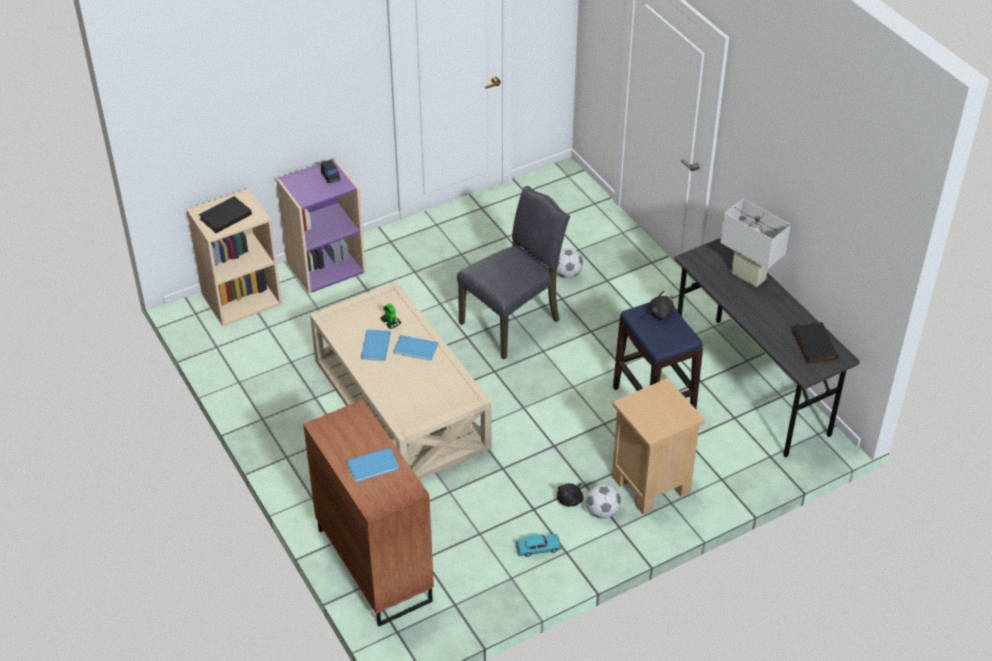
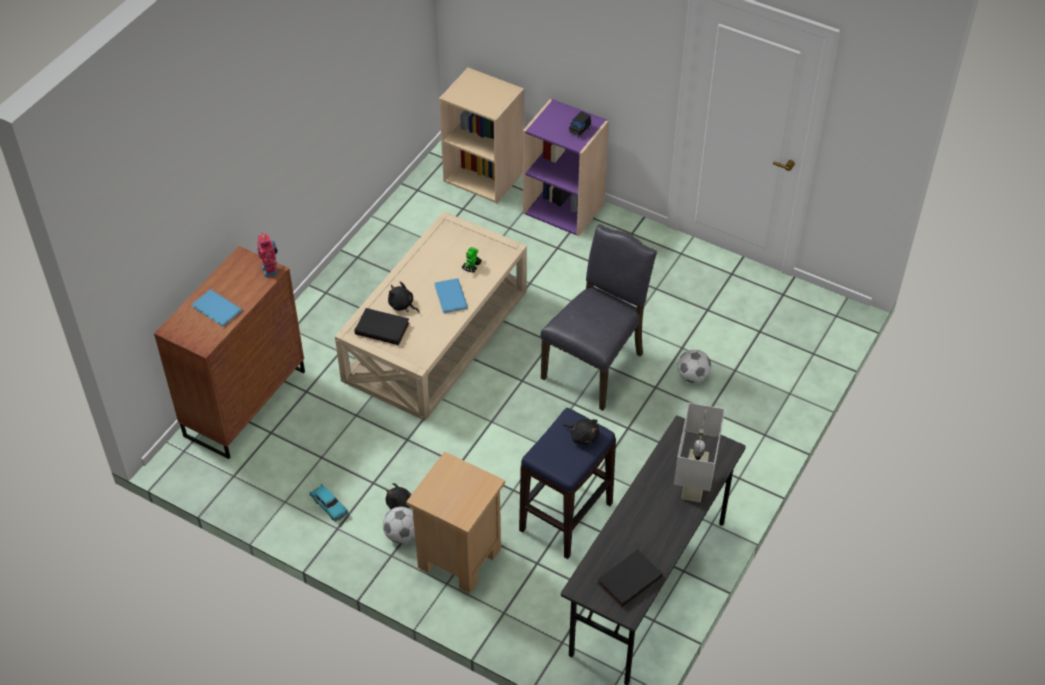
camera: 60 degrees right, 5 degrees up
(225, 216) = (477, 92): black book -> black book (383, 328)
(354, 412) = (270, 270): none -> toy robot
(374, 346) = (434, 269): blue book -> none
(399, 383) = (402, 305): none -> black plush toy
(513, 321) = (596, 365): grey chair -> grey chair turned 75 degrees counterclockwise

